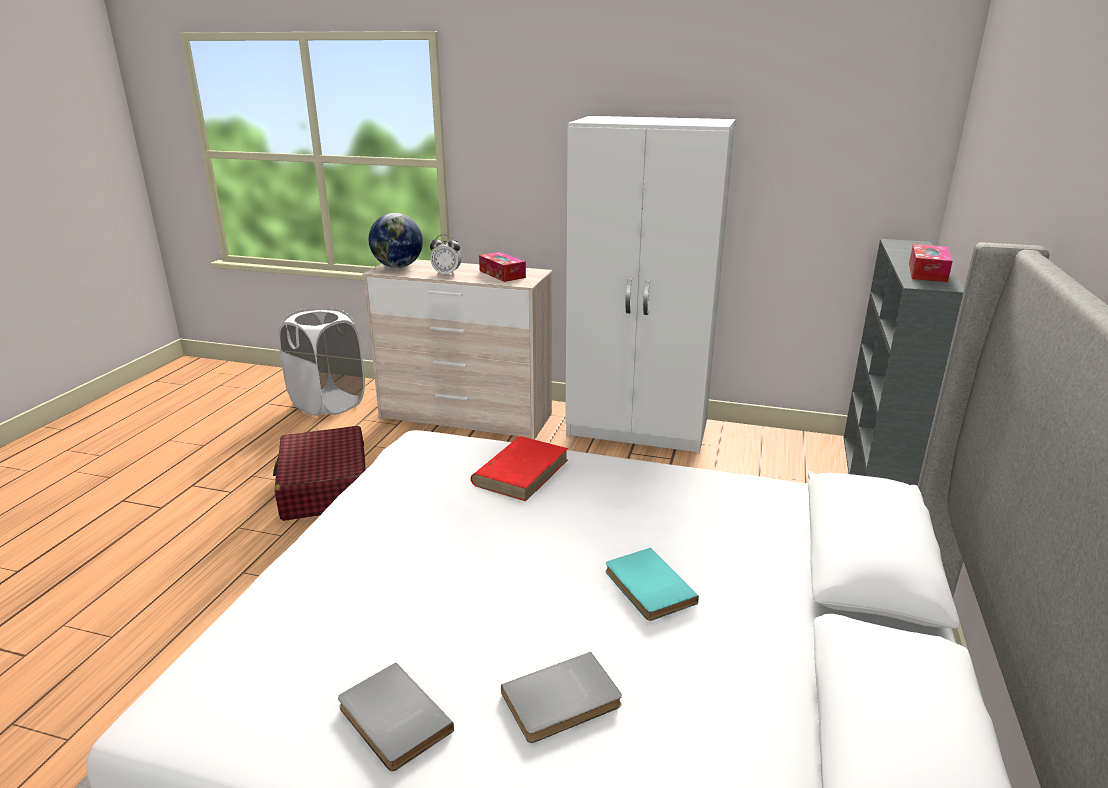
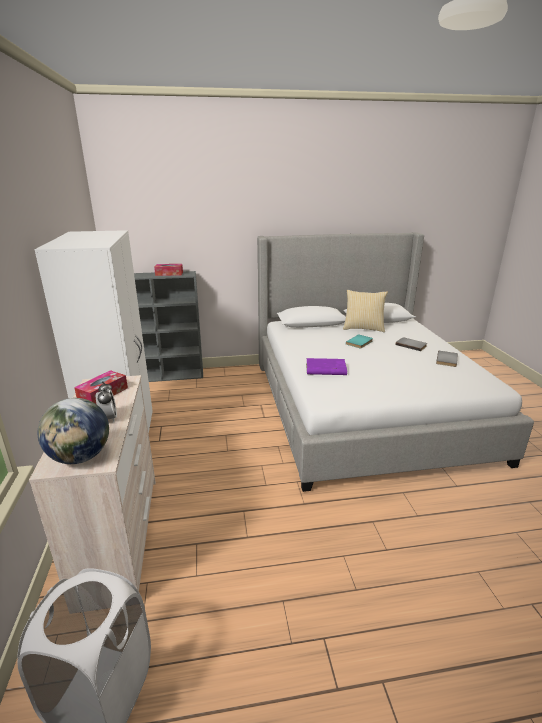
camera: 115 degrees left, 0 degrees up
(325, 487) = (276, 569): red suitcase -> none
(521, 471) = (325, 369): red book -> purple book
(787, 661) = (363, 328): none -> pillow

